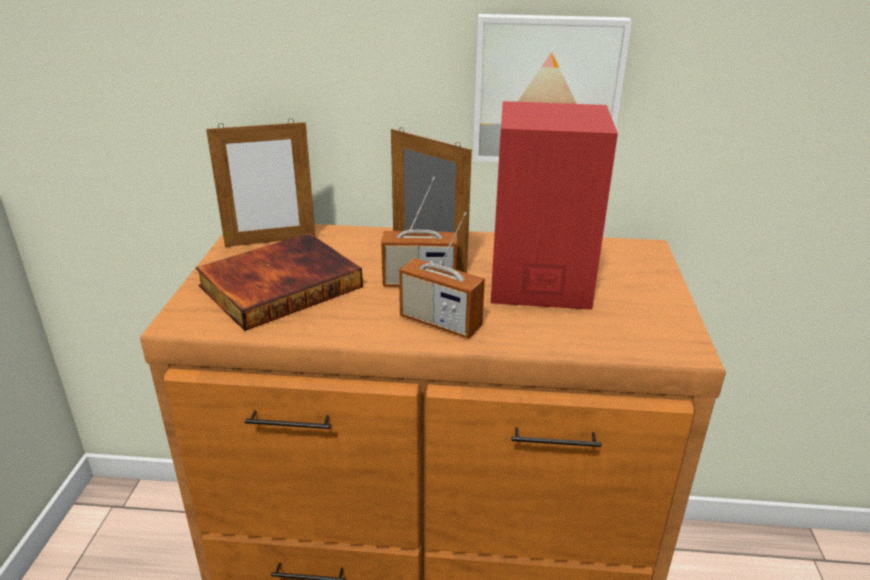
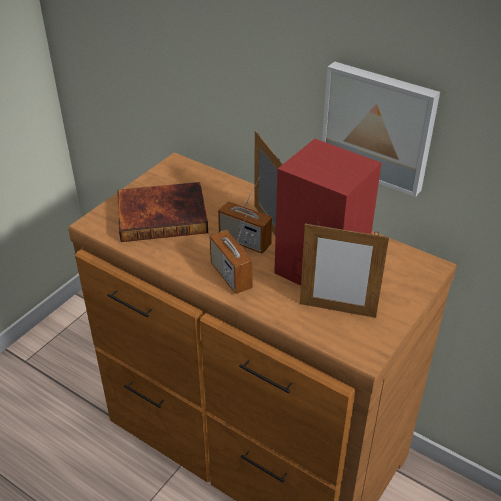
camera: 30 degrees right, 10 degrees up
(270, 241) = (182, 178): picture frame -> picture frame (337, 310)

